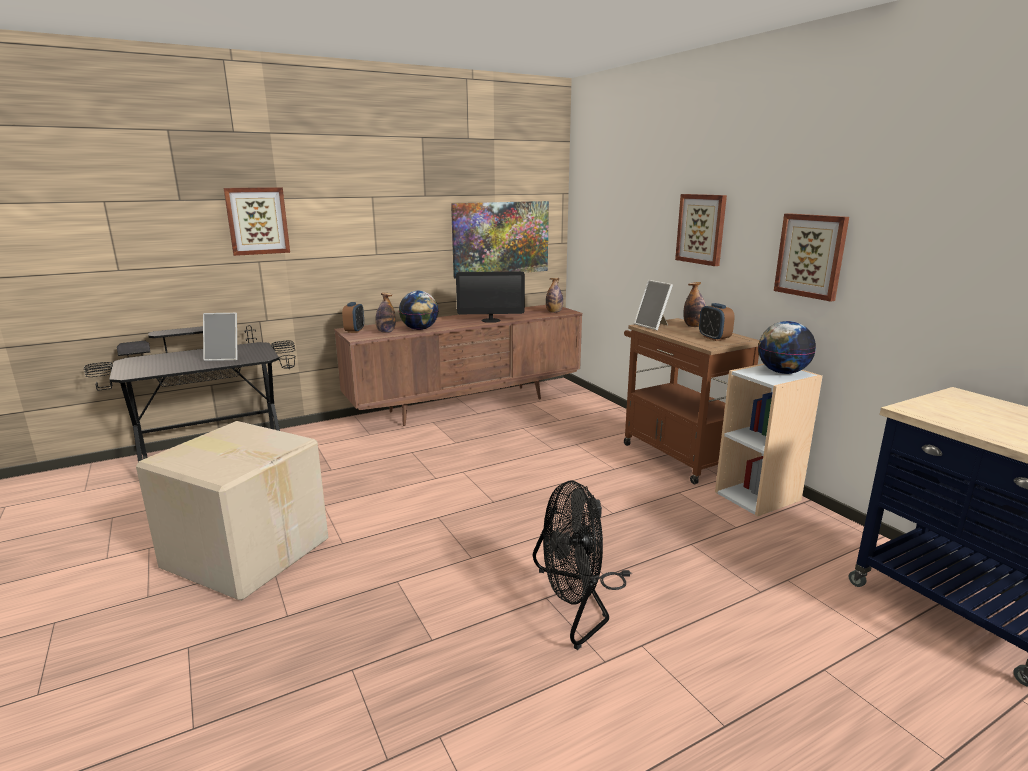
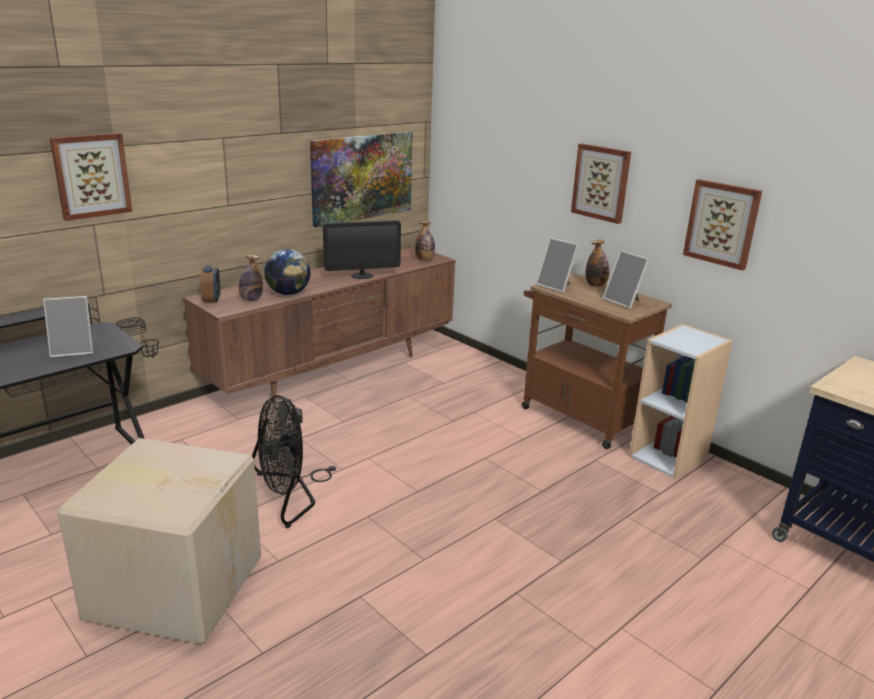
camera: 15 degrees left, 5 degrees up
(579, 599) = (548, 590): black fan -> black fan (291, 492)
(714, 338) = (624, 302): alarm clock -> picture frame
(782, 372) = (696, 339): globe -> none

